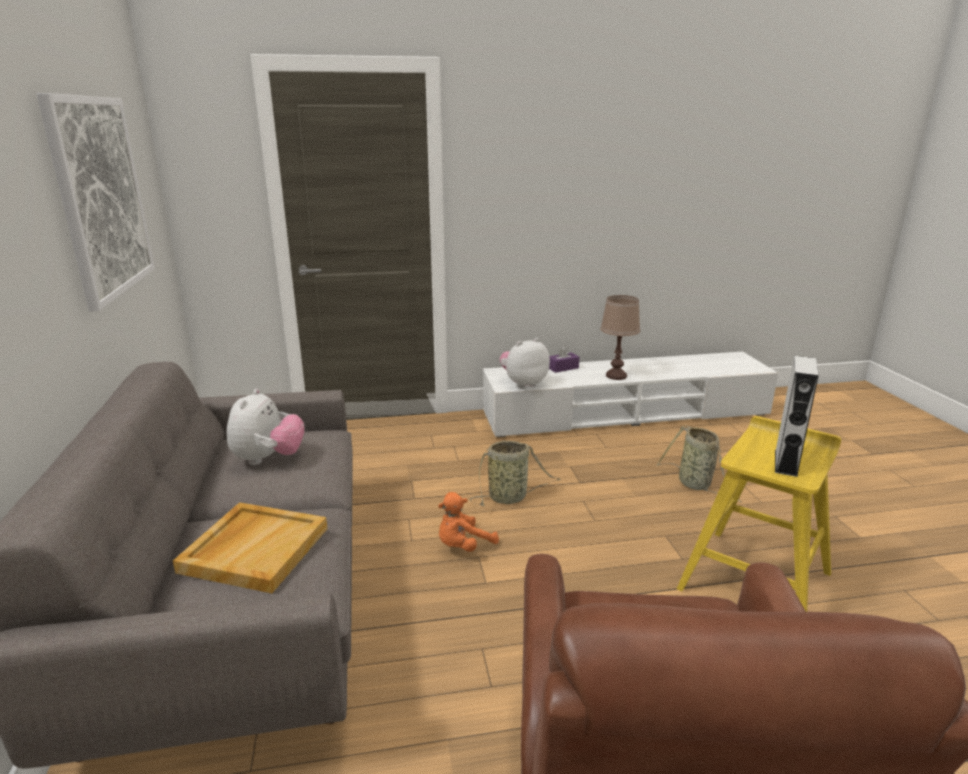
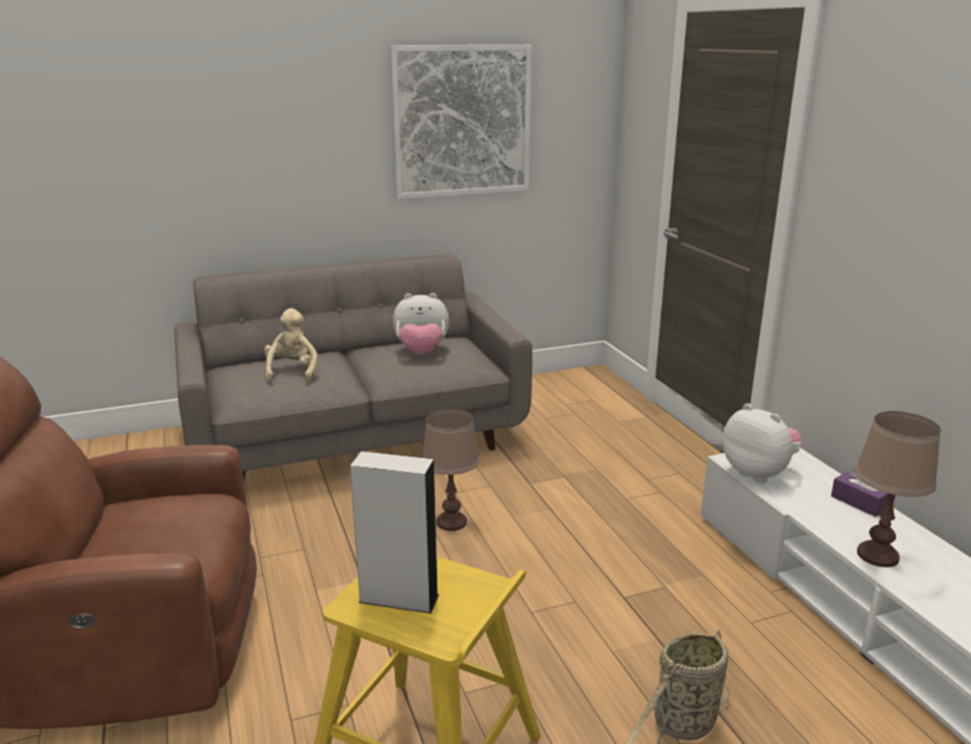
camera: 80 degrees right, 0 degrees up
(255, 549) = (292, 372): beige tray -> beige plush toy
(463, 546) = (451, 522): orange plush toy -> brown table lamp
(510, 497) = (558, 543): basket -> none

